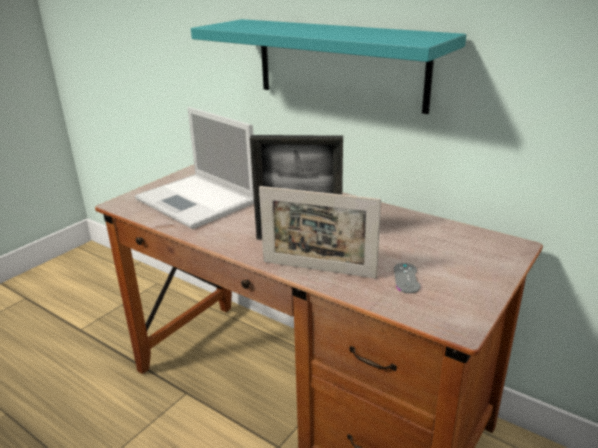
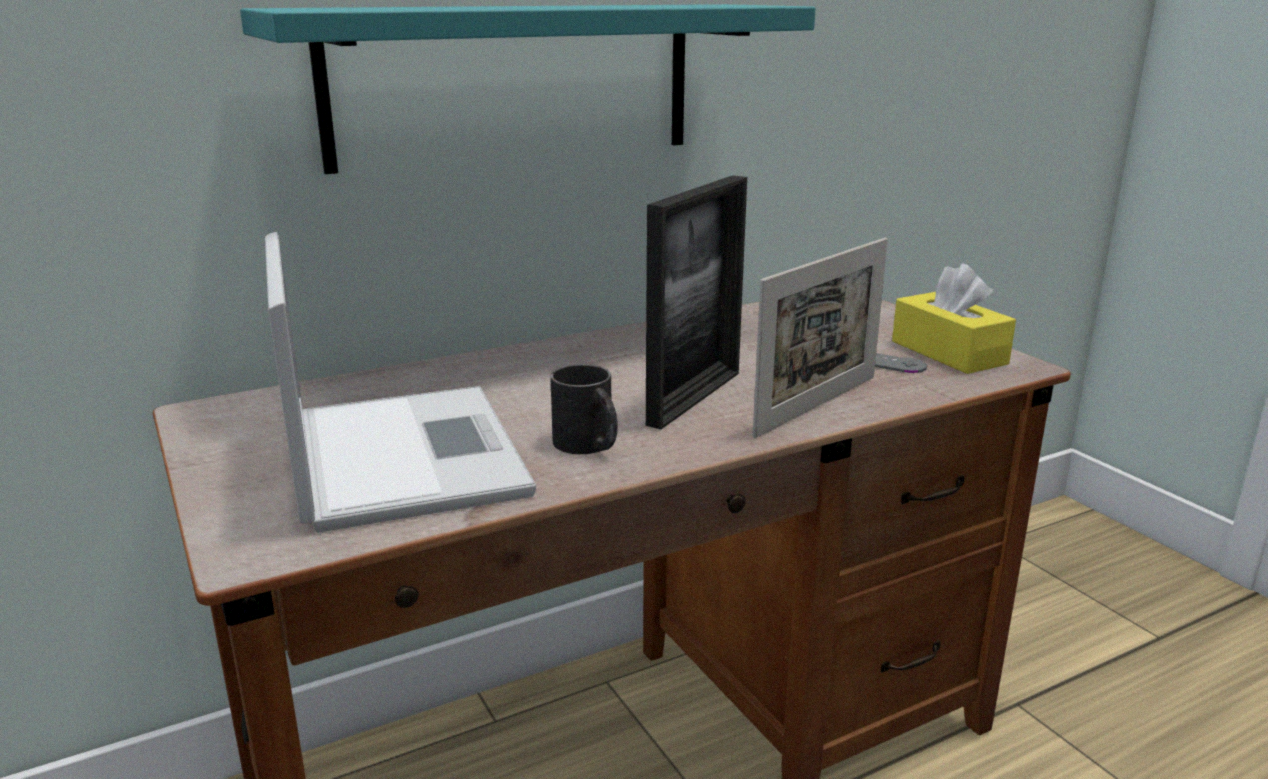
camera: 65 degrees left, 5 degrees down
(198, 201) = (401, 453): laptop -> laptop turned 90 degrees counterclockwise
(228, 229) = (589, 445): none -> black mug
(451, 297) = (948, 352): none -> yellow tissue box

